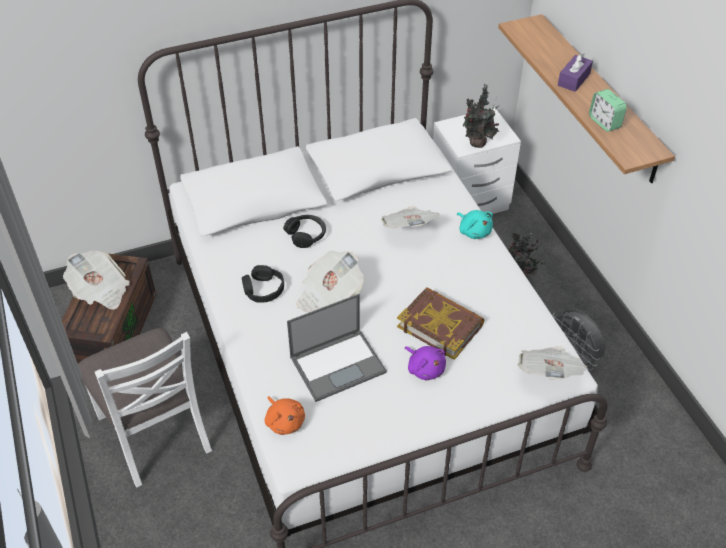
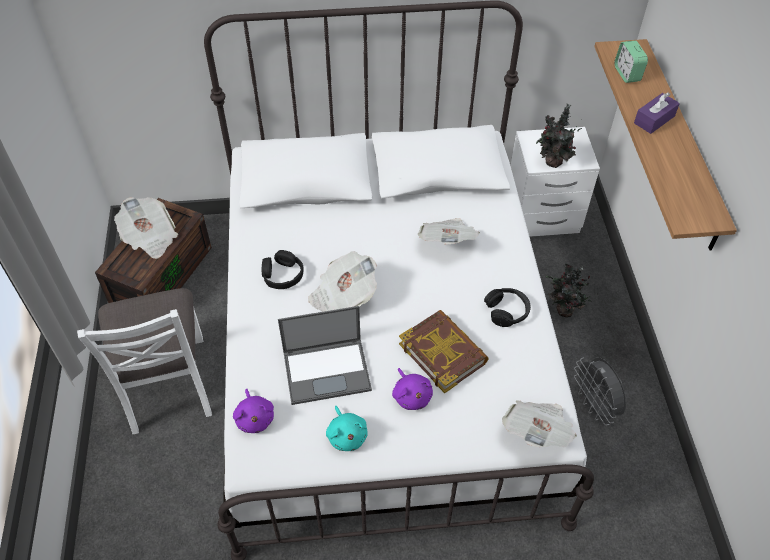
camera: 15 degrees right, 5 degrees up
(284, 421) = (255, 418): orange plush toy -> purple plush toy
(306, 235) = (343, 227): black headphones -> black headphones (507, 311)
(474, 231) = (513, 258): turquoise plush toy -> turquoise plush toy (347, 435)
(604, 122) = (670, 175): alarm clock -> alarm clock (627, 74)

